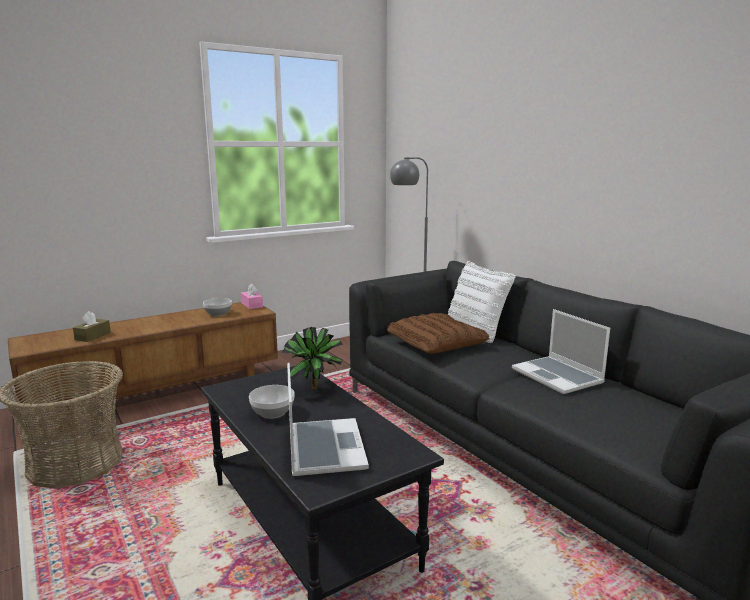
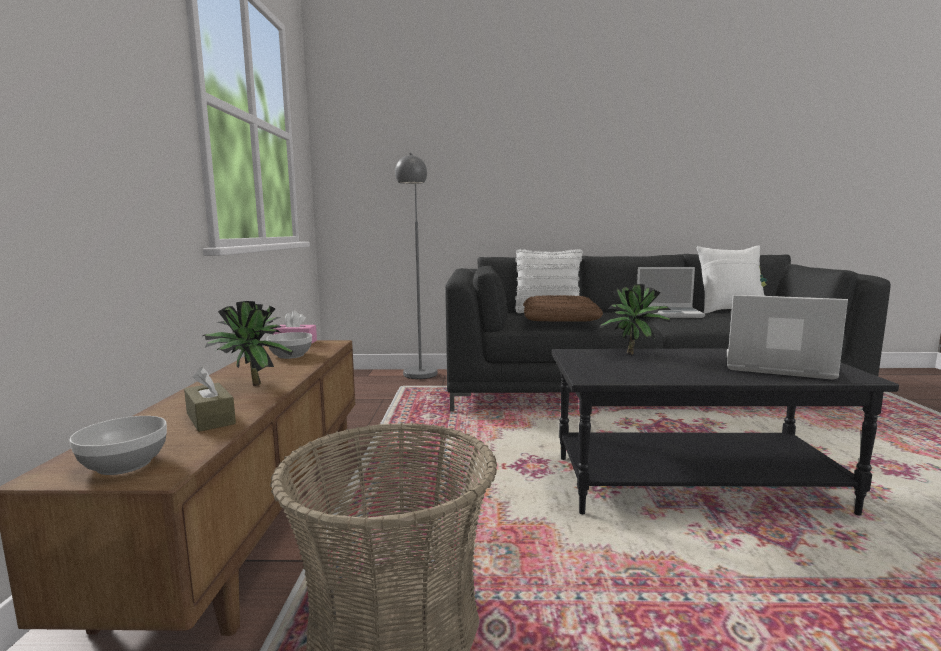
camera: 55 degrees left, 5 degrees down
(150, 325) = (250, 385): none -> potted plant
(272, 413) = (681, 370): bowl -> bowl (125, 465)
(655, 404) = (729, 311): none -> white pillow

